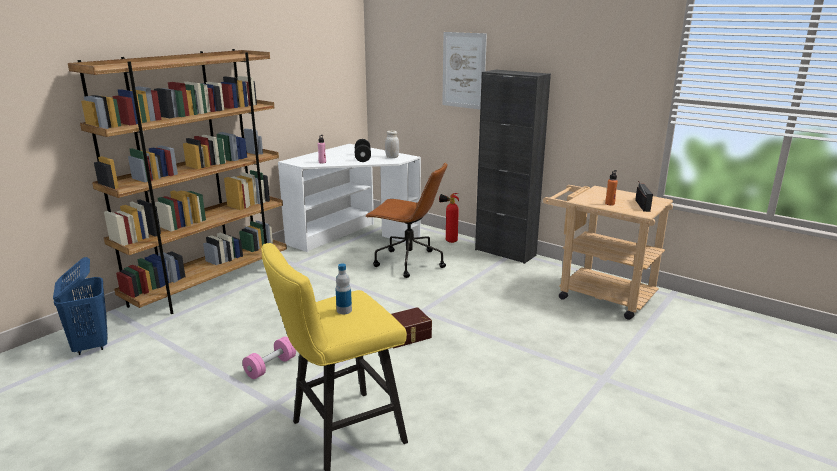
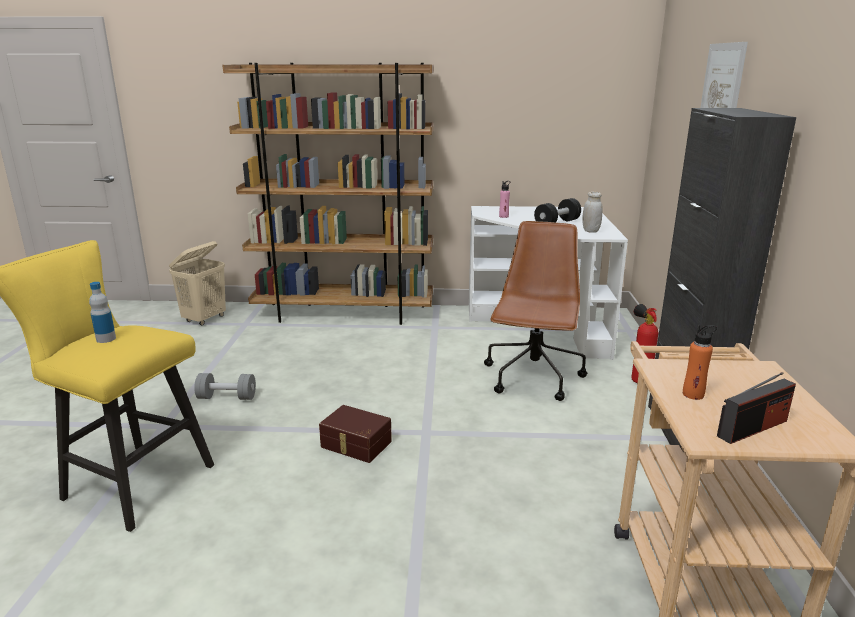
camera: 55 degrees right, 0 degrees up
(91, 345) = (205, 319): blue laundry basket -> beige laundry basket
(270, 367) = (227, 397): pink dumbbell -> grey dumbbell
(408, 262) = (533, 378): brown office chair -> brown office chair turned 150 degrees counterclockwise

